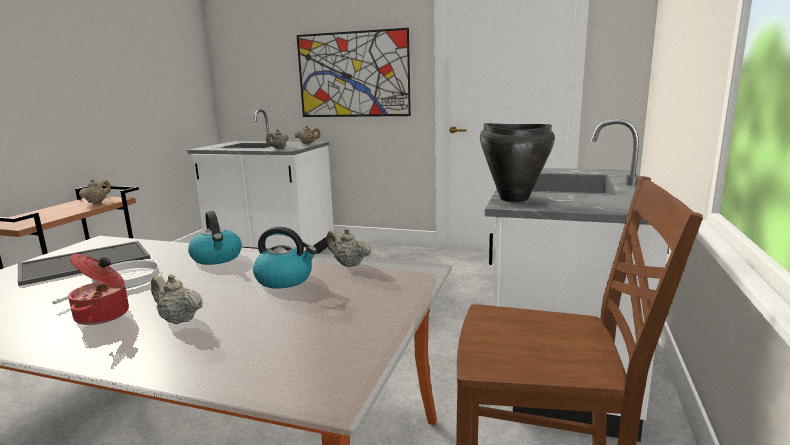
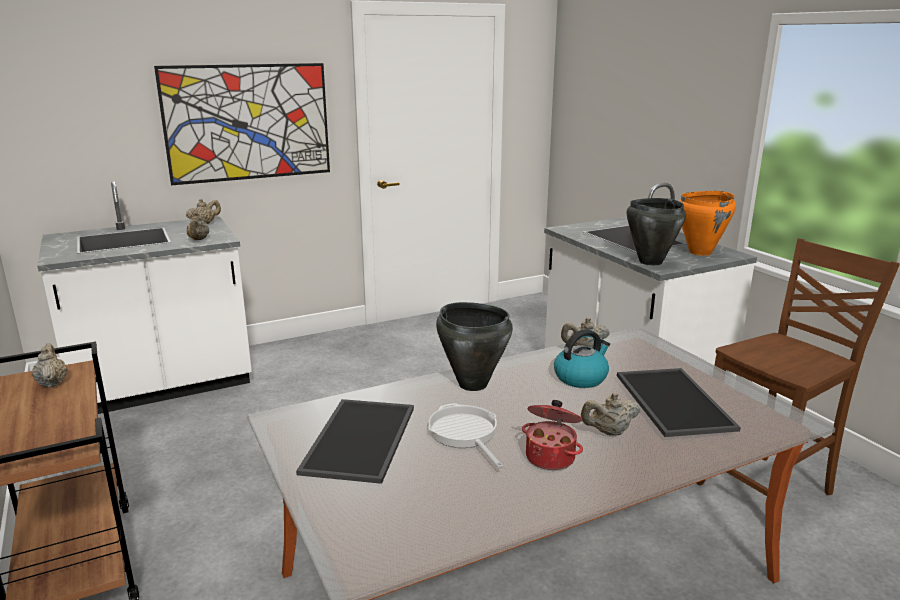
camera: 45 degrees left, 5 degrees up
(217, 258) = (472, 384): kettle -> black cooking pot
(287, 322) = (671, 401): none -> tray
(604, 202) = (700, 252): none -> orange cooking pot

